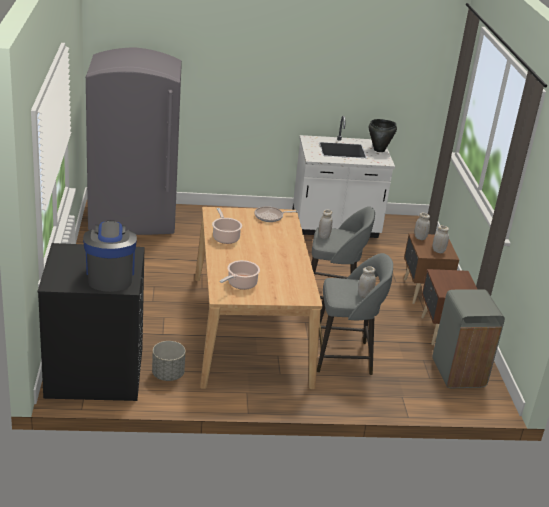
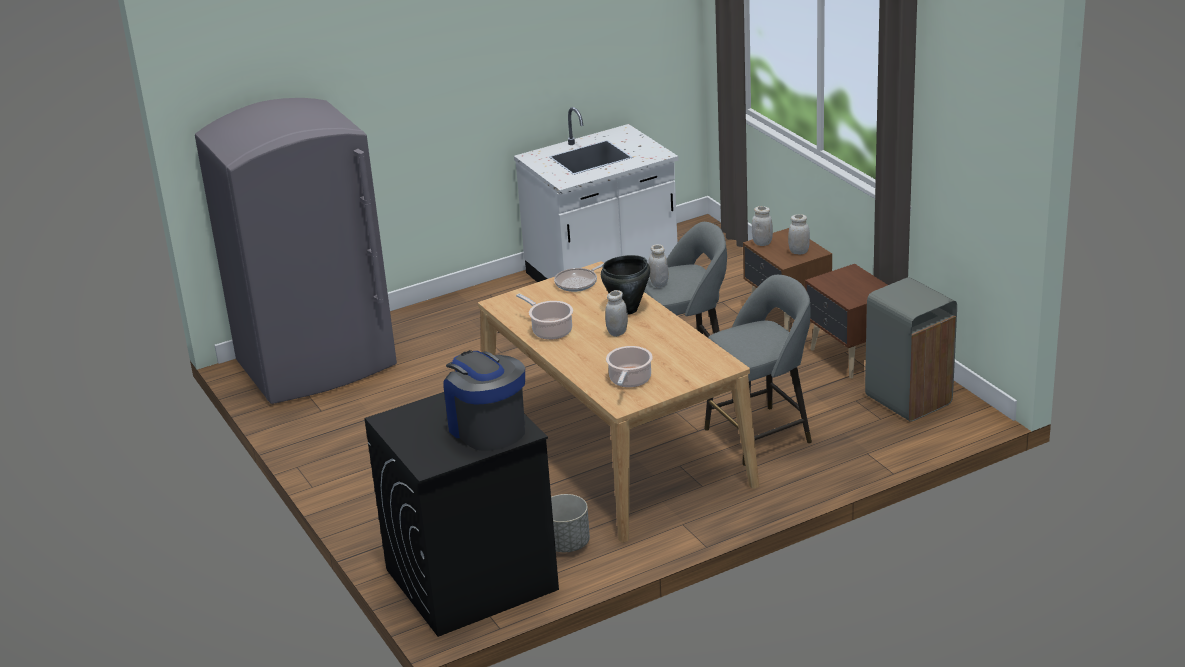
camera: 20 degrees left, 0 degrees up
(365, 295) = (777, 338): white jar -> white jar (617, 332)
(379, 150) = (637, 140): black cooking pot -> black cooking pot (628, 310)

